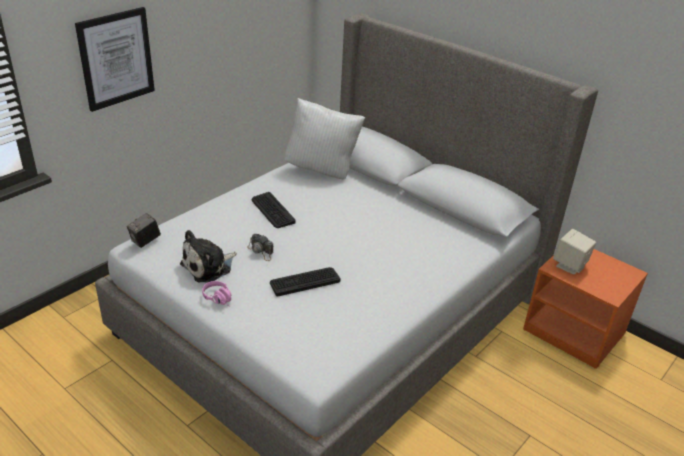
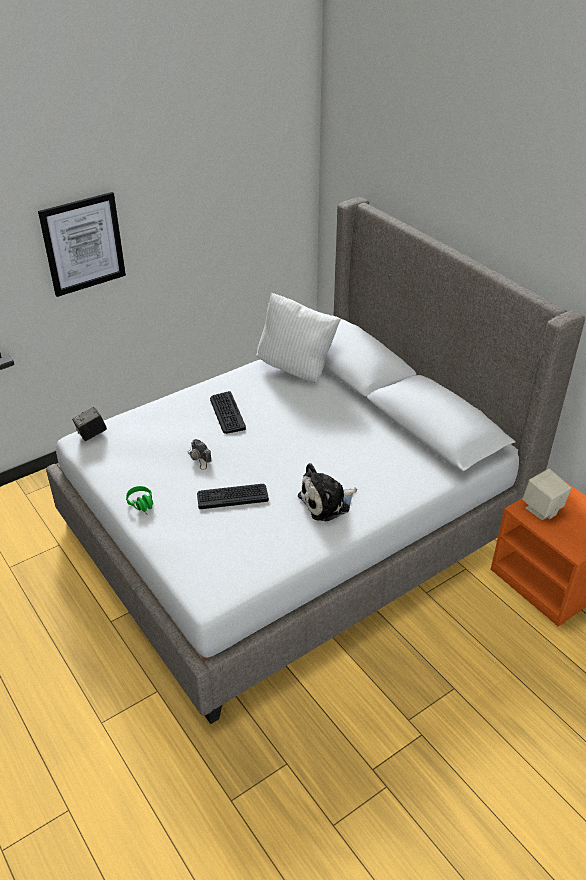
camera: 15 degrees right, 5 degrees up
(209, 267) = (143, 469): plush toy -> plush toy (327, 502)
(220, 299) = (143, 506): pink headphones -> green headphones

